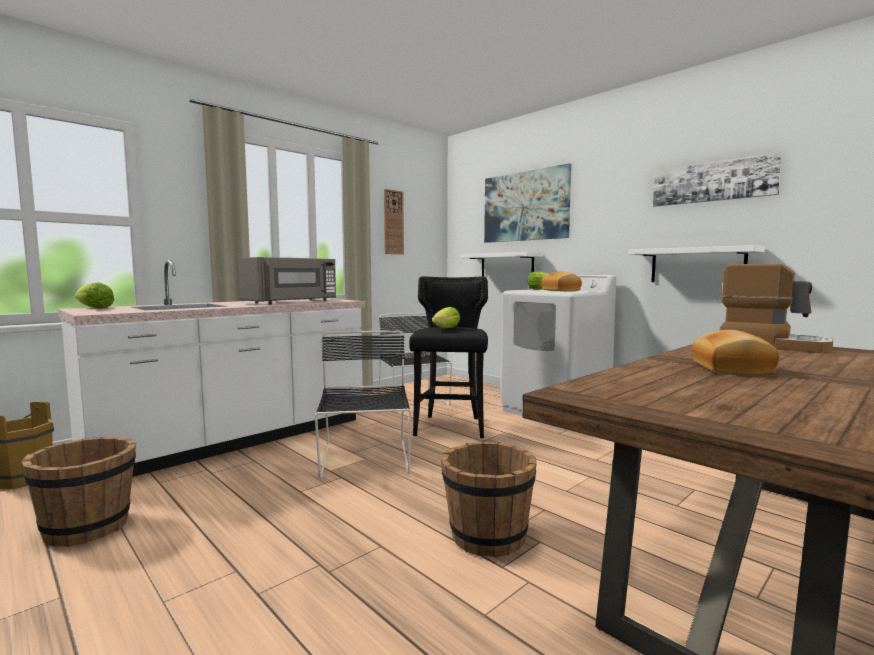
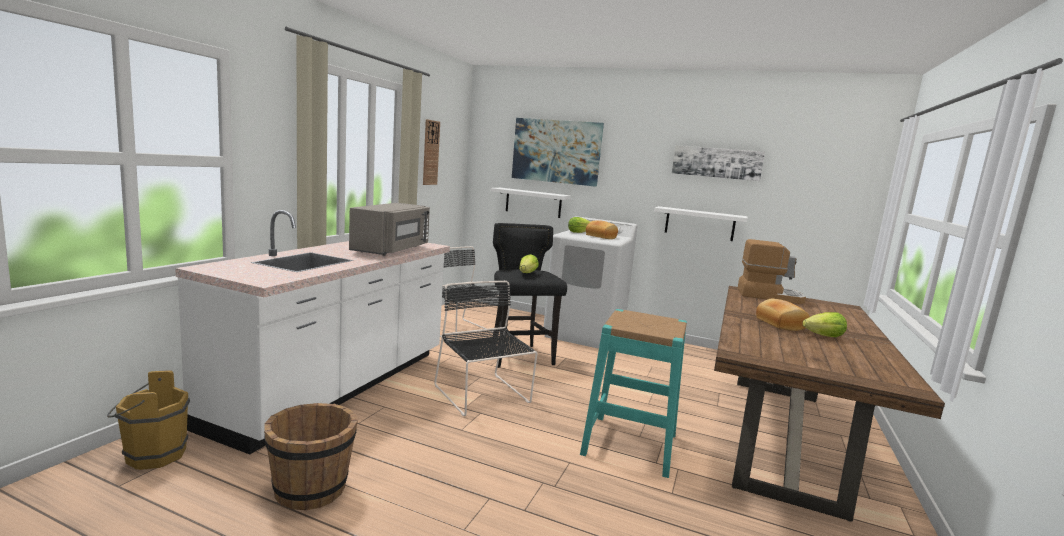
camera: 25 degrees left, 5 degrees up
(94, 308) = (224, 268): lettuce -> lettuce (824, 336)
(487, 536) = (629, 444): brown bucket -> turquoise stool

